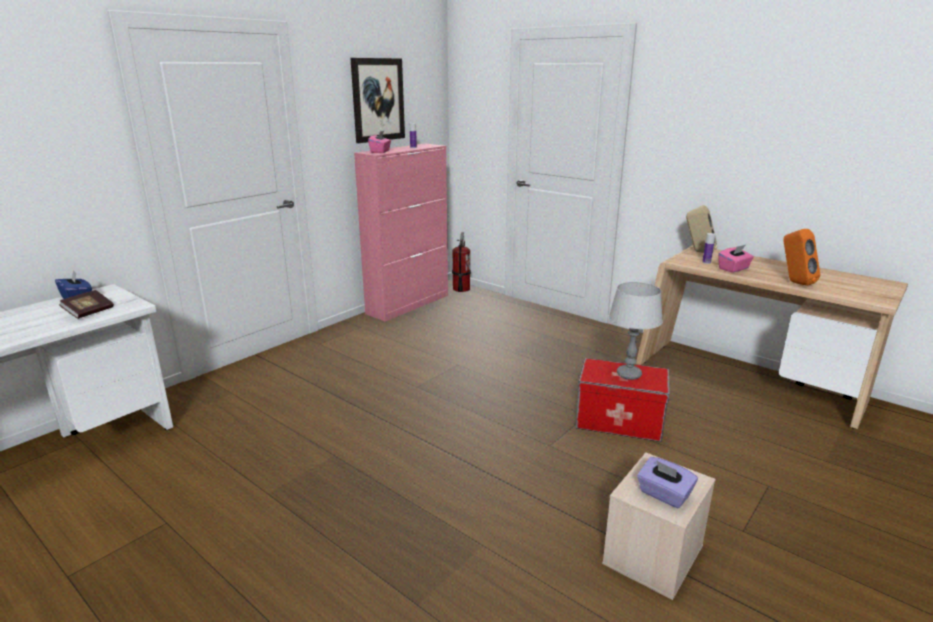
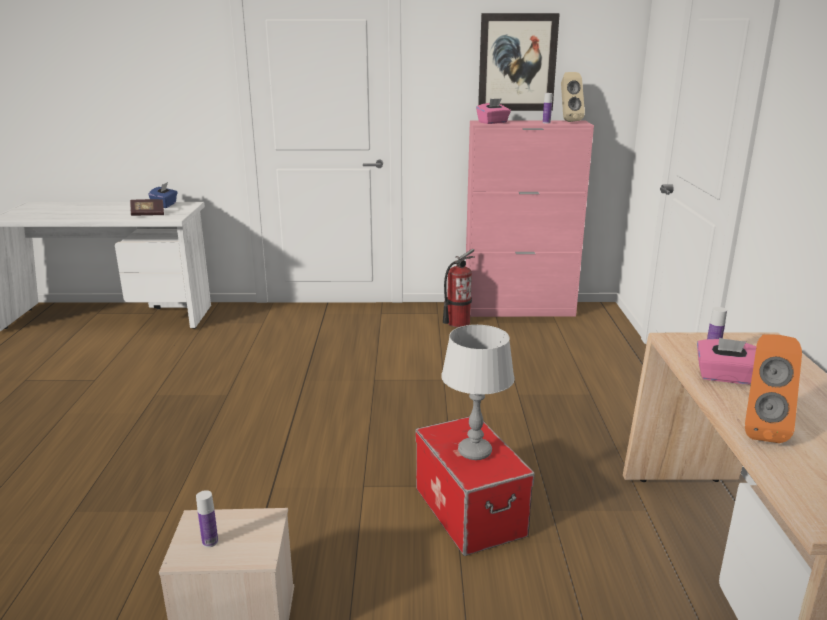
camera: 50 degrees right, 0 degrees up
(461, 289) = (604, 315): fire extinguisher -> fire extinguisher (457, 322)
(664, 495) = (210, 542): purple tissue box -> bottle
(698, 252) = (750, 341): beige speaker -> beige speaker (568, 121)

